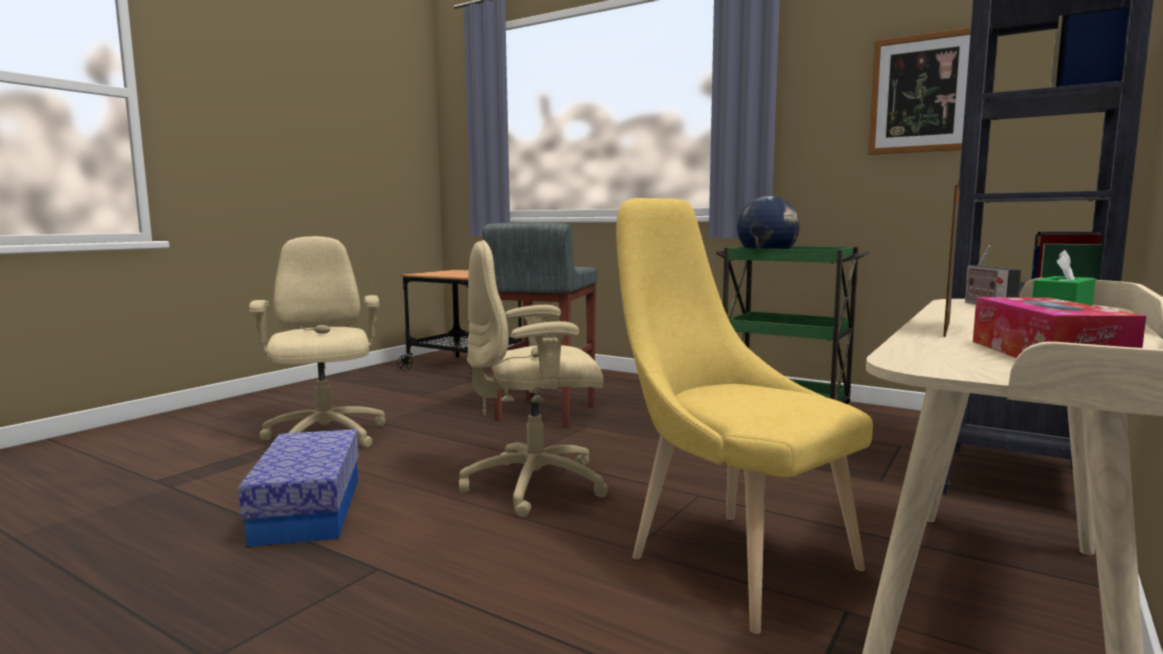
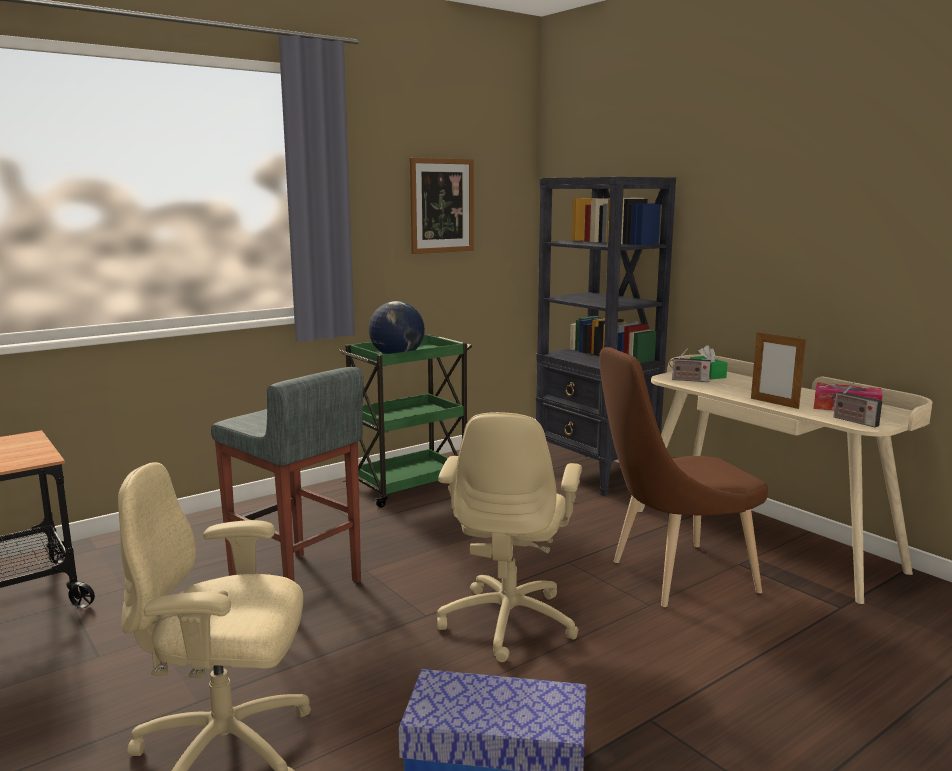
camera: 70 degrees left, 5 degrees up
(730, 559) = (673, 577): yellow chair -> brown chair
(932, 356) = (853, 421): none -> radio

